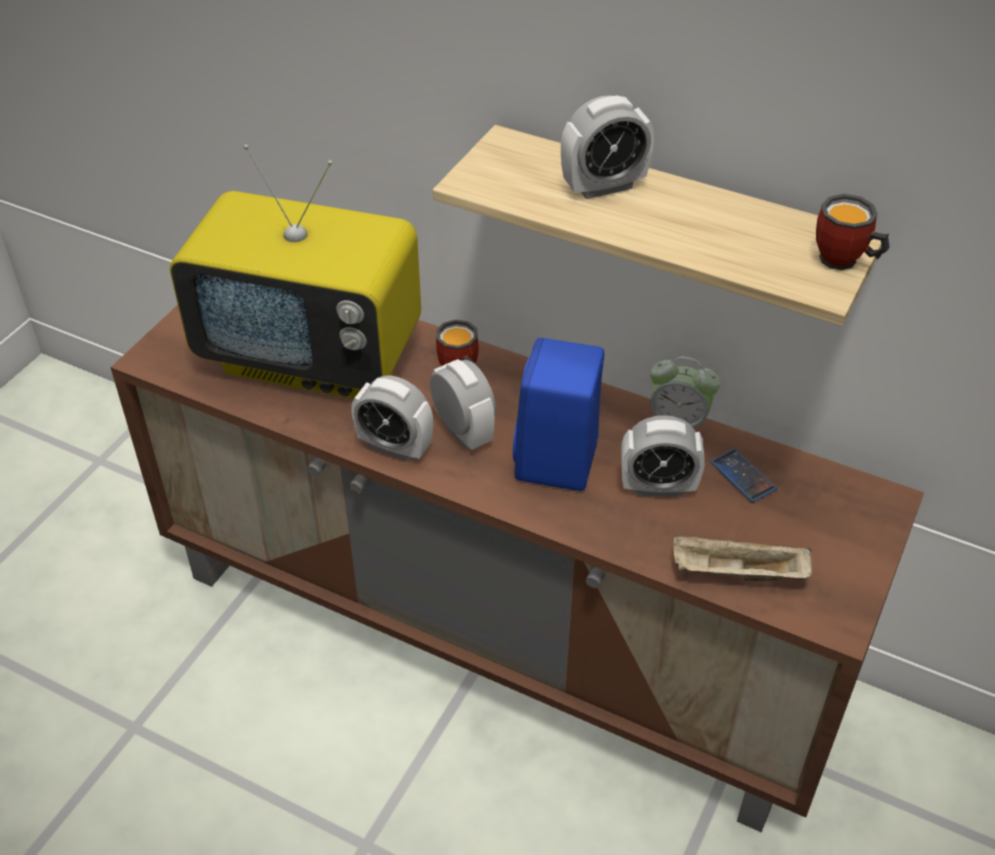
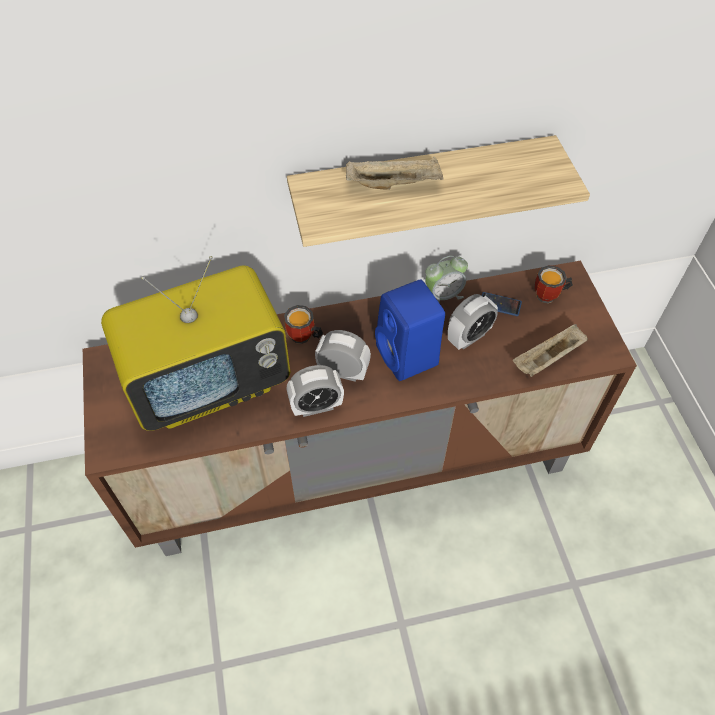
camera: 40 degrees left, 10 degrees up
(604, 186) = (394, 184): alarm clock -> beige tray
(843, 262) = (557, 163): mug -> mug (549, 296)

